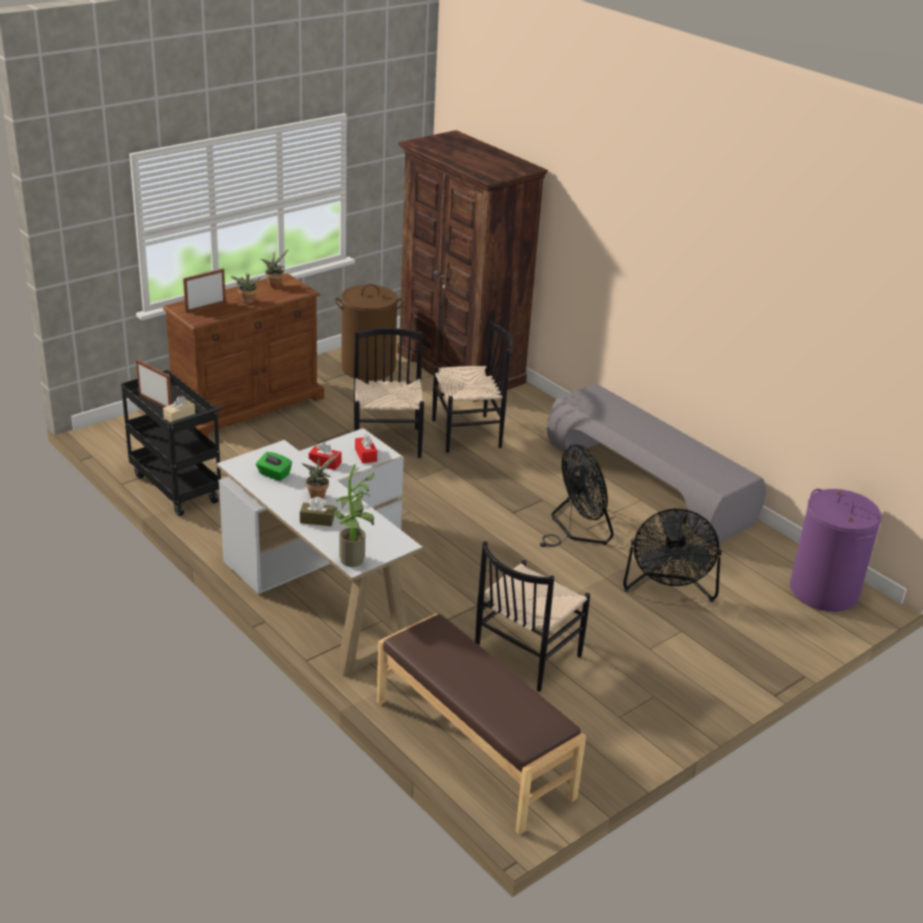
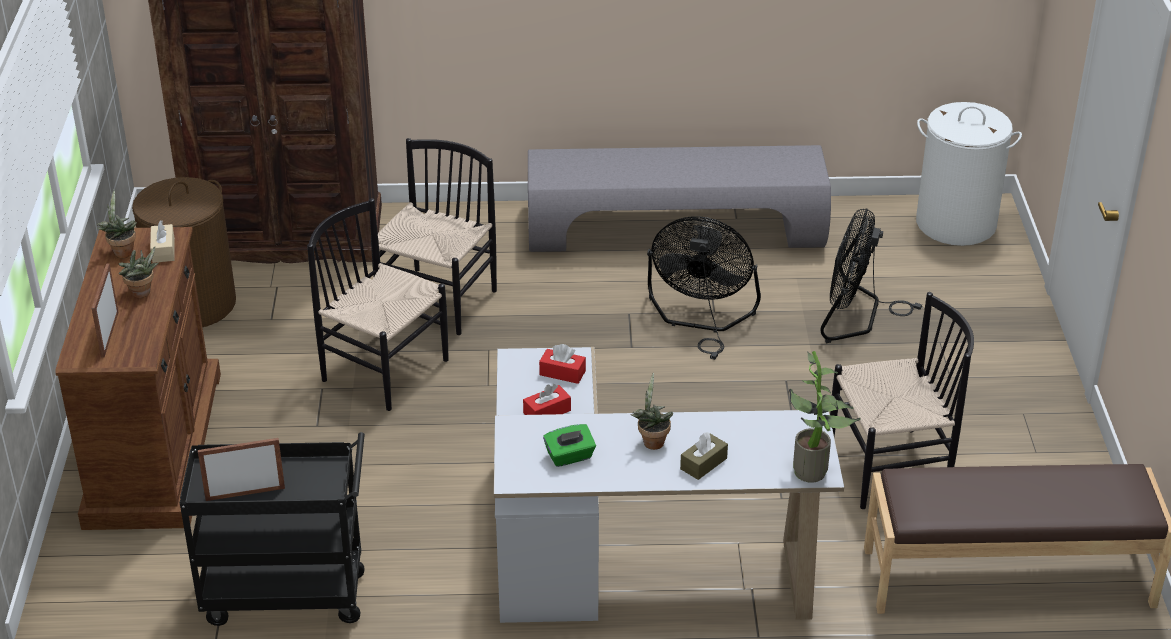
camera: 50 degrees left, 5 degrees up
(179, 416) = (308, 486): beige tissue box -> beige tissue box (163, 250)
(524, 658) = (893, 468): black chair -> black chair turned 90 degrees counterclockwise
(665, 585) = (858, 312): black fan -> black fan turned 150 degrees clockwise
(823, 591) = (955, 224): purple laundry basket -> white laundry basket

